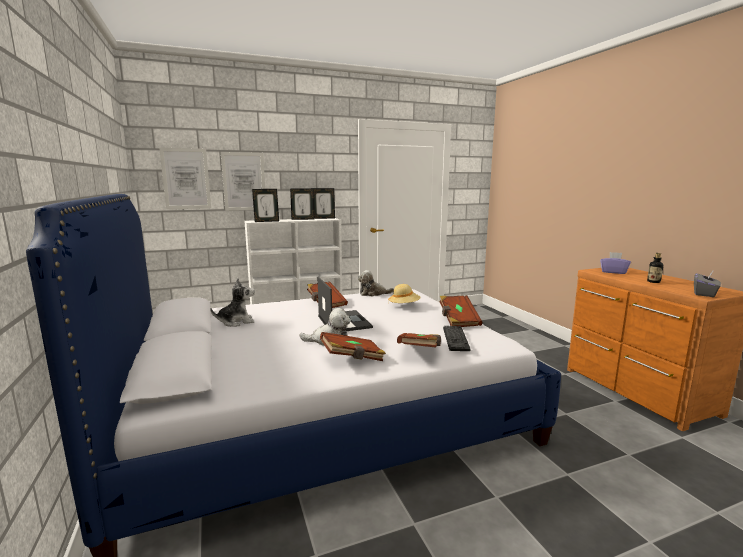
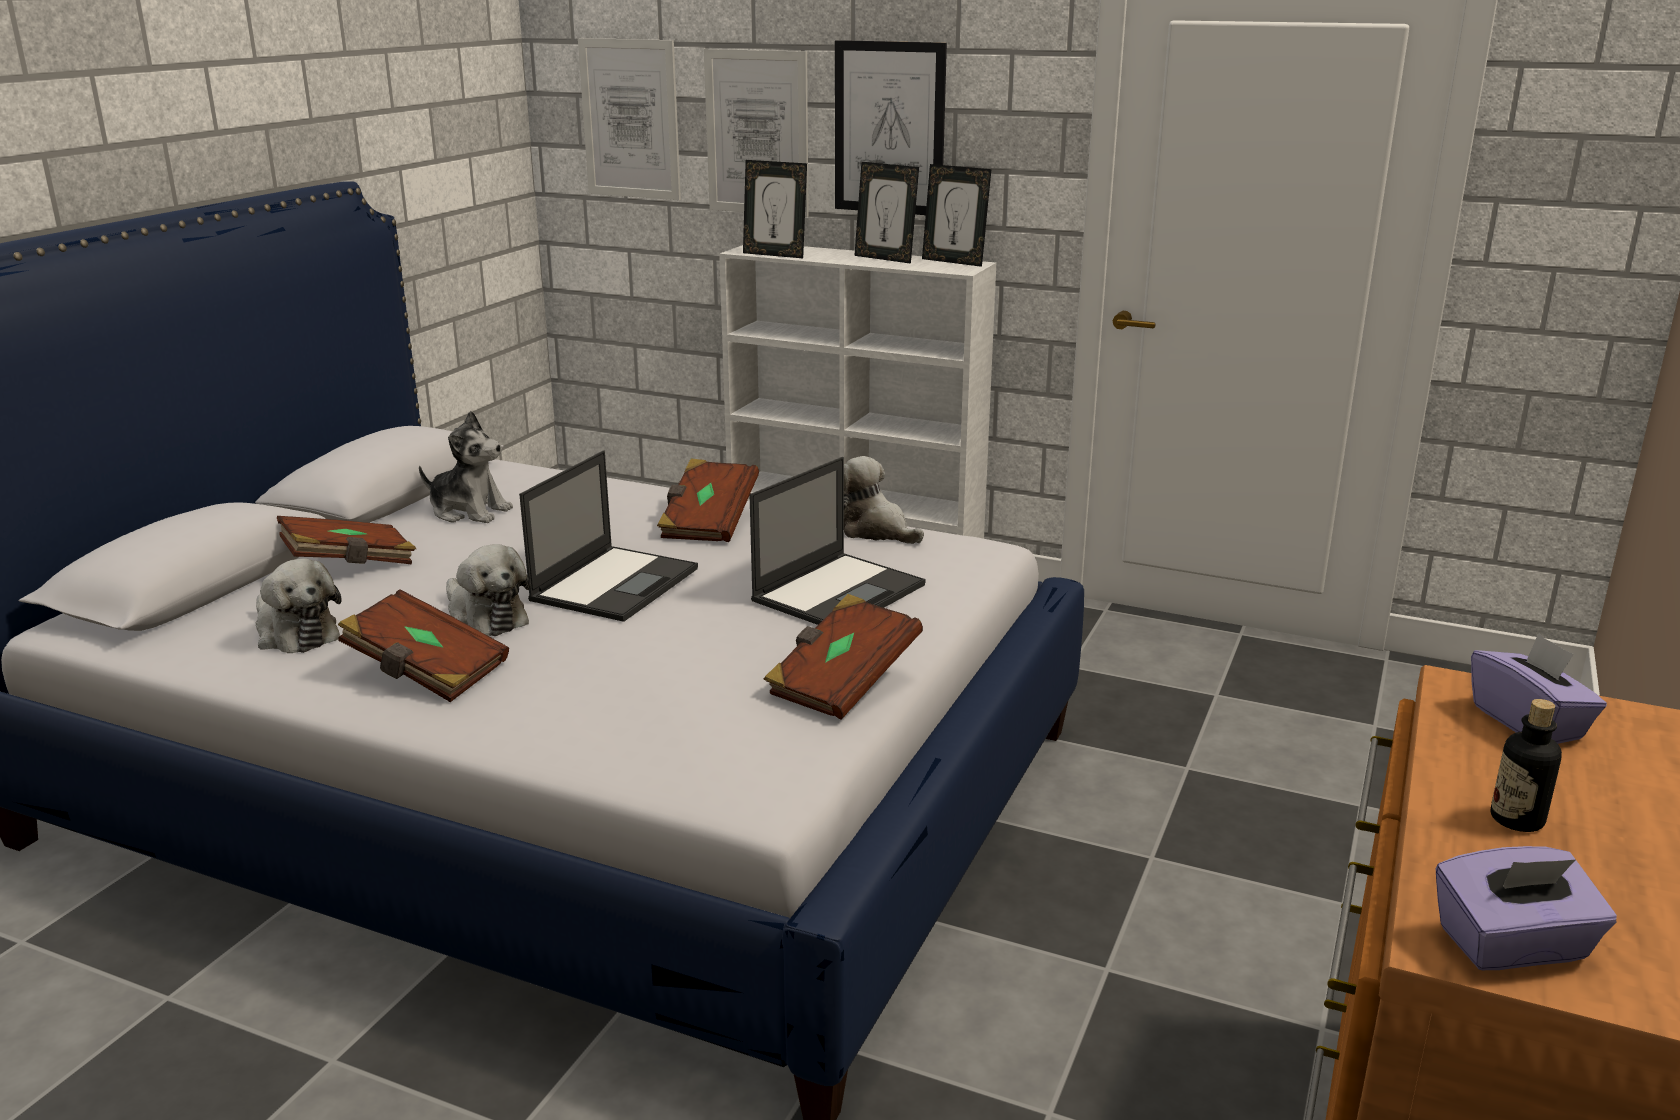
camera: 45 degrees right, 10 degrees up
(273, 368) = (295, 633): none -> plush toy
(295, 178) = (889, 128): none -> picture
(404, 306) = (839, 592): beige hat -> laptop
(420, 351) = (551, 714): brown book -> brown book (349, 564)
(455, 339) = (683, 723): keyboard -> none
(704, 293) = (1513, 946): grey tissue box -> purple tissue box

